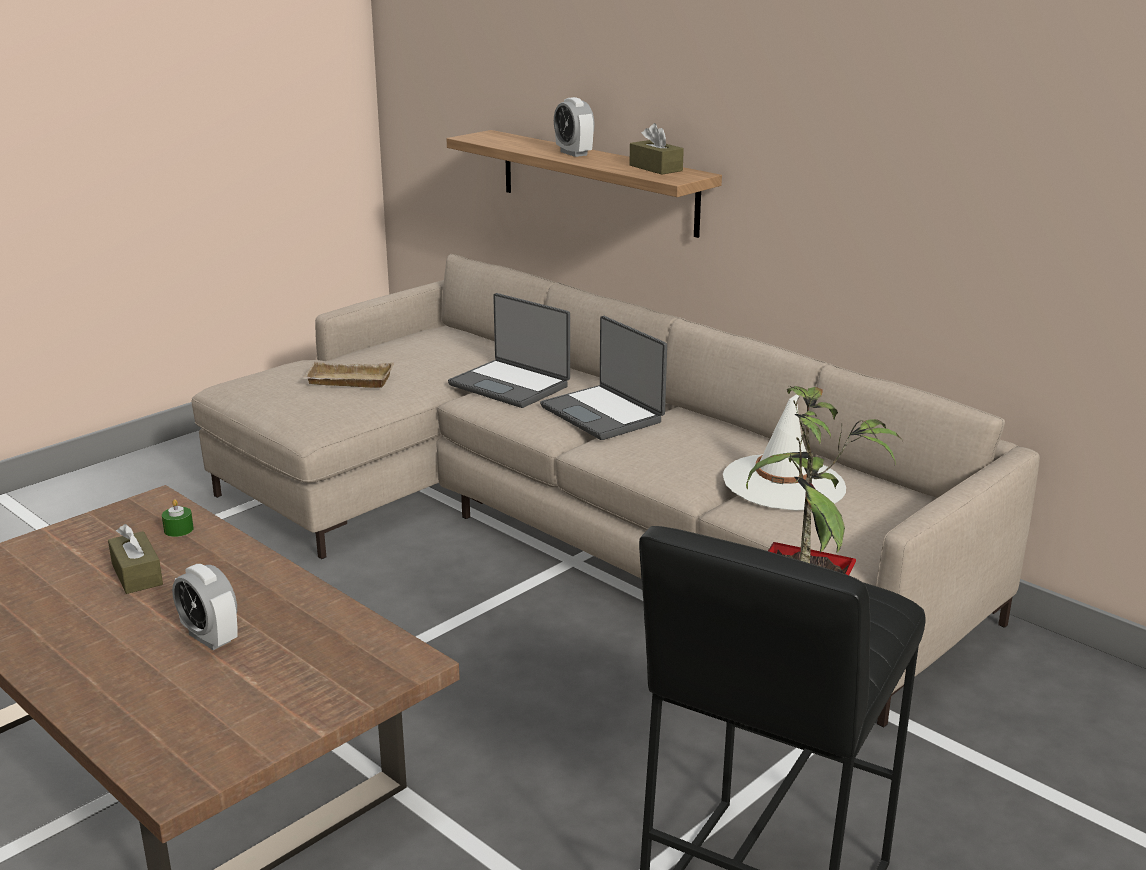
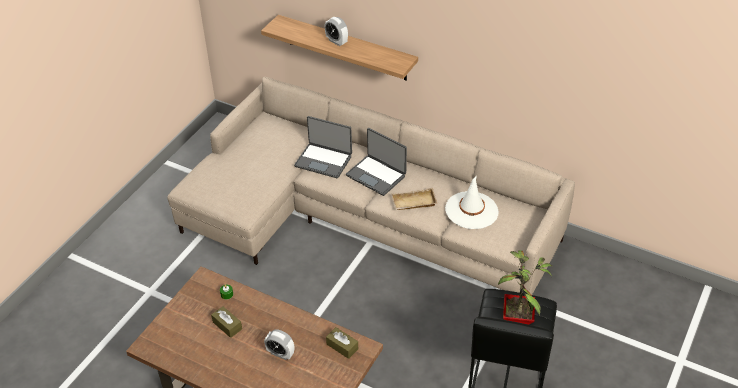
camera: 15 degrees left, 20 degrees up
(347, 381) = (245, 175): beige tray -> beige tray (413, 203)
(655, 168) = (384, 54): brown tissue box -> brown tissue box (342, 346)

